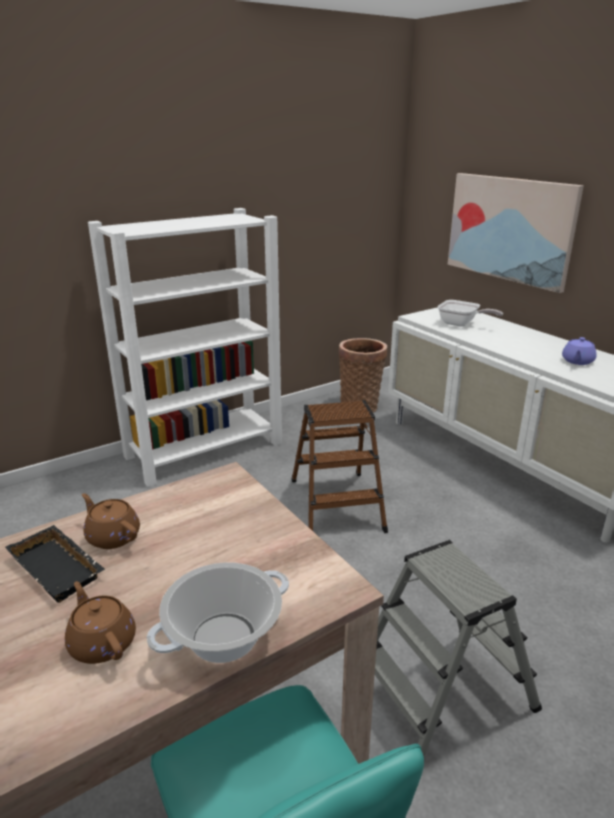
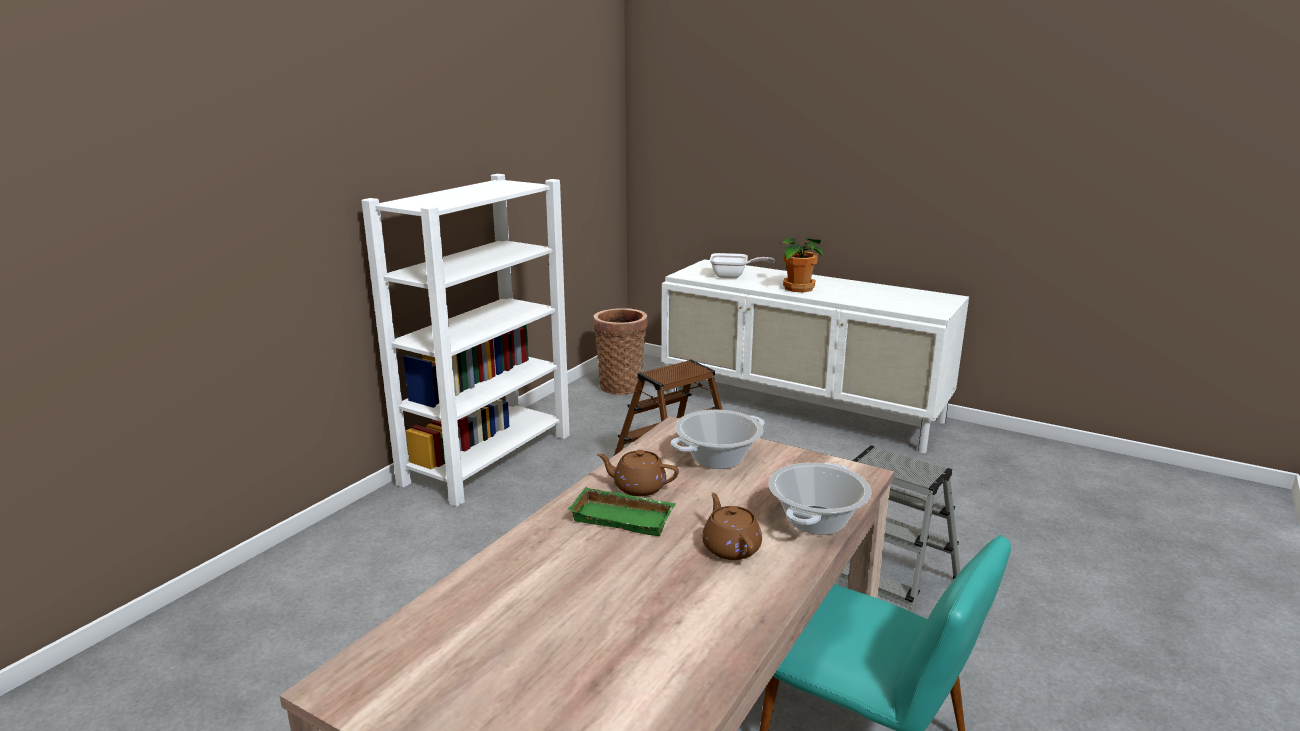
camera: 25 degrees left, 5 degrees down
(60, 568) = (624, 517): black tray -> green tray
(102, 642) = (730, 547): brown teapot -> brown teapot turned 45 degrees clockwise
(220, 523) = (717, 458): none -> cooking pot
(510, 229) = (760, 177): picture -> none
(512, 345) = (797, 288): none -> potted plant
(577, 361) = (862, 293): purple teapot -> none

